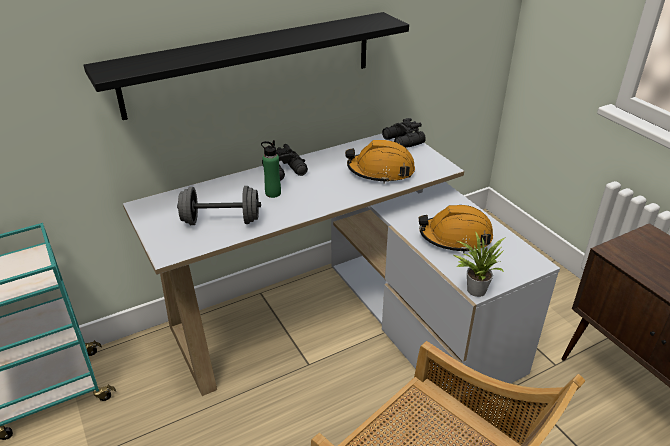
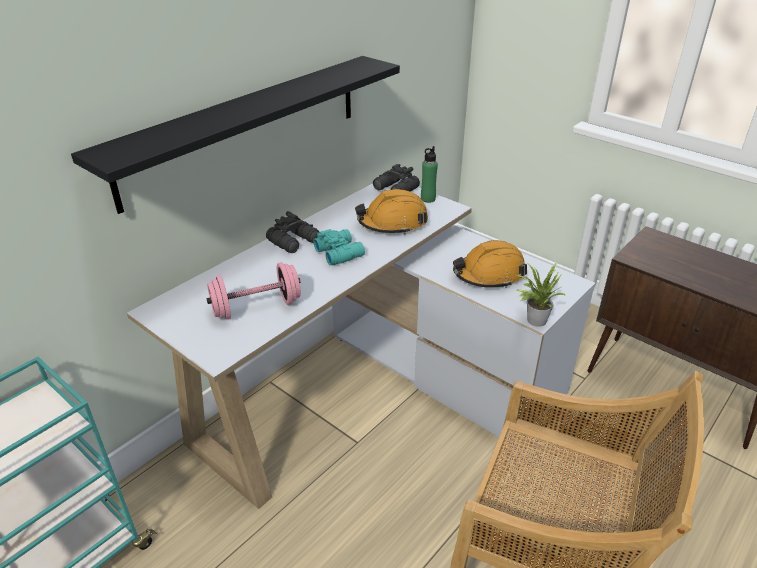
camera: 20 degrees left, 0 degrees up
(221, 221) = (256, 307): grey dumbbell -> pink dumbbell
(273, 193) = (295, 266): green bottle -> green bottle (428, 199)
(317, 188) = (339, 252): none -> turquoise binoculars

